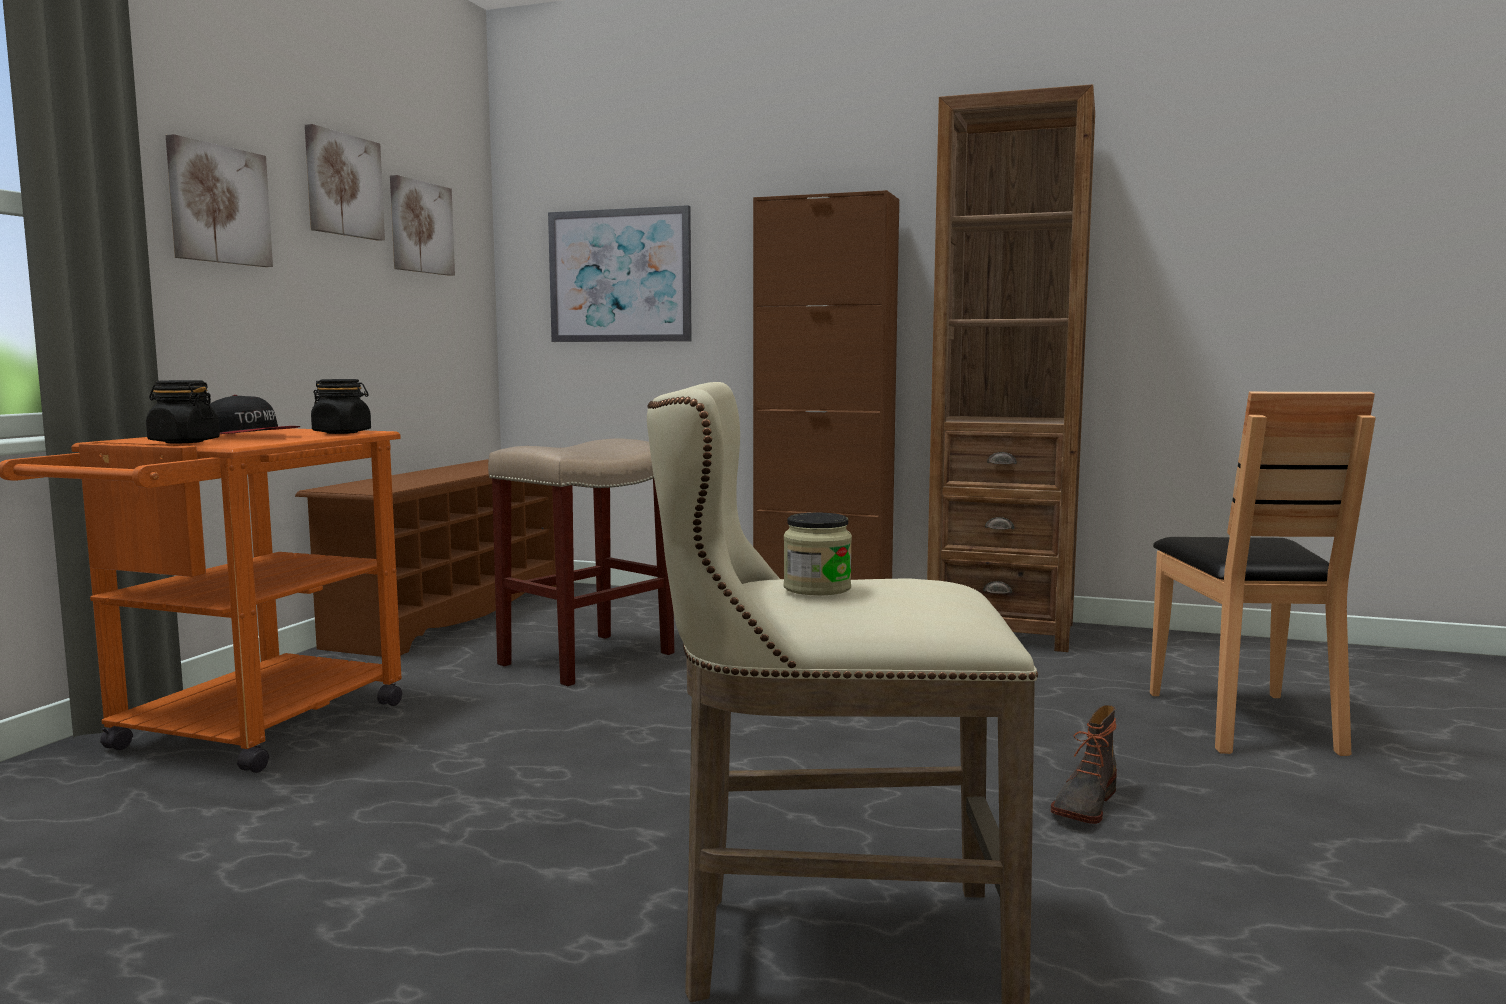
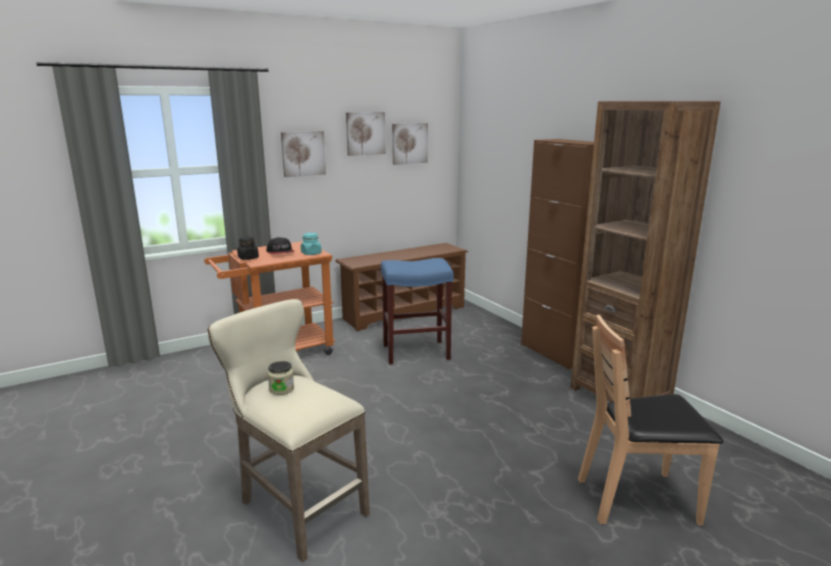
camera: 40 degrees right, 10 degrees up
(342, 432) = (311, 253): black jar -> turquoise jar
(586, 659) = (415, 352): beige stool -> blue stool
(620, 276) = (498, 165): picture -> none
(1083, 804) = (471, 501): boot -> none
(1244, 721) = (637, 499): brown chair -> brown chair turned 45 degrees clockwise

